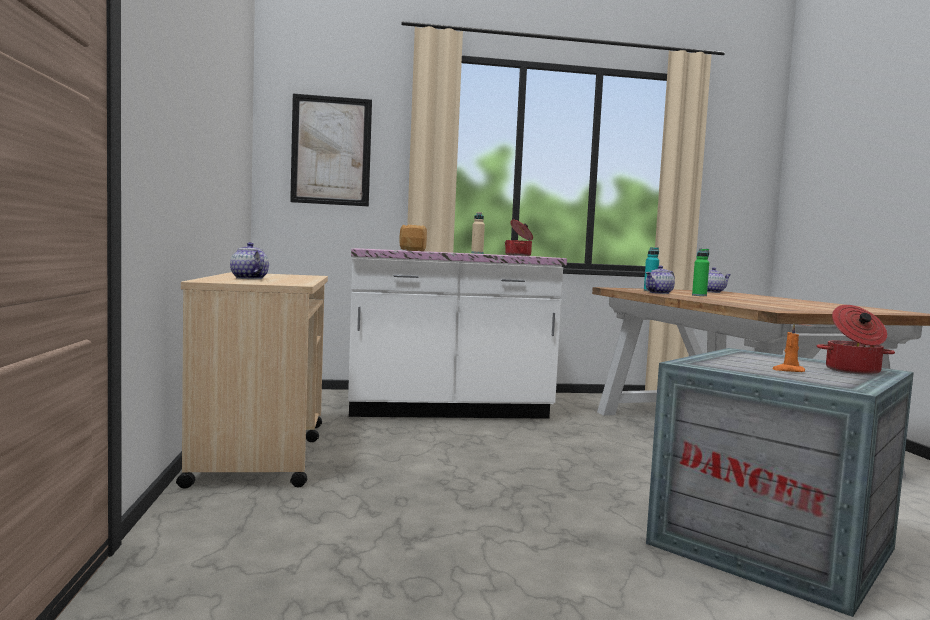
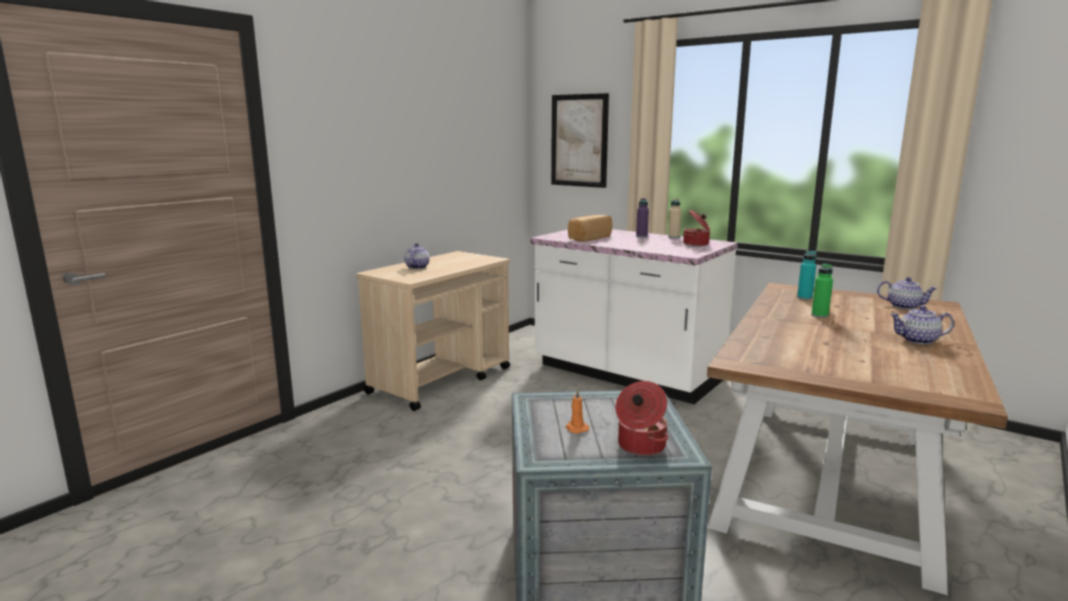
camera: 45 degrees right, 10 degrees up
(450, 252) = (641, 236): none -> purple bottle
(659, 293) = (787, 305): teapot -> teapot (918, 340)

